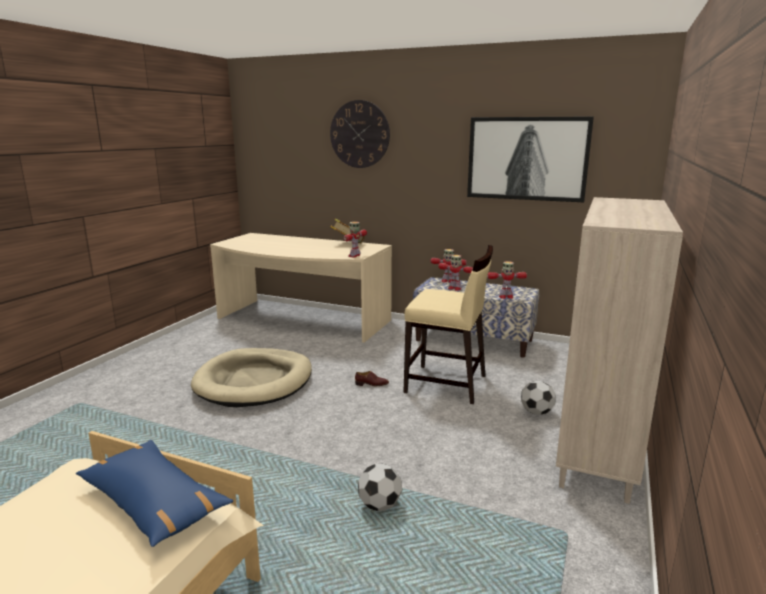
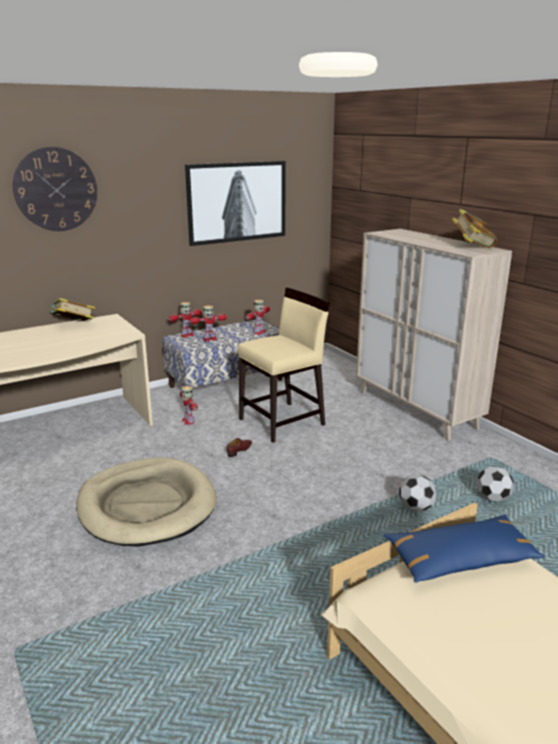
camera: 55 degrees left, 5 degrees up
(354, 256) = (125, 334): toy robot -> toy robot (188, 421)
(536, 412) = (361, 410): football -> football (492, 498)
(649, 220) = (472, 246): none -> book

